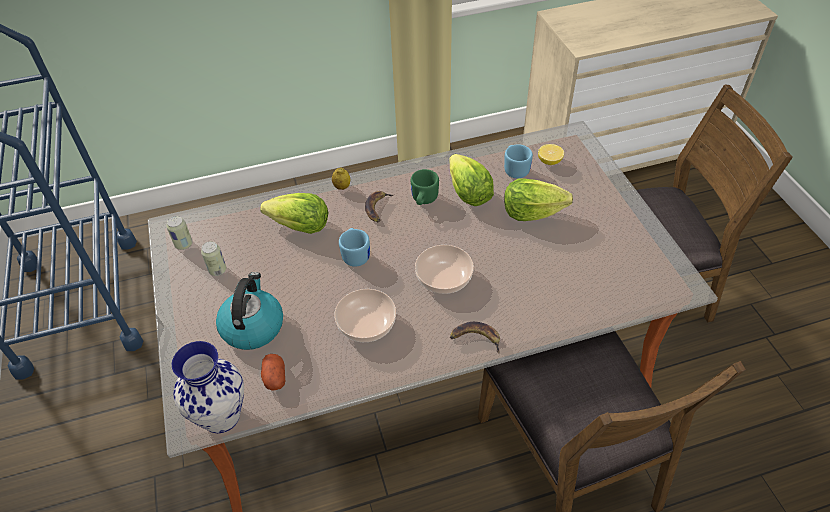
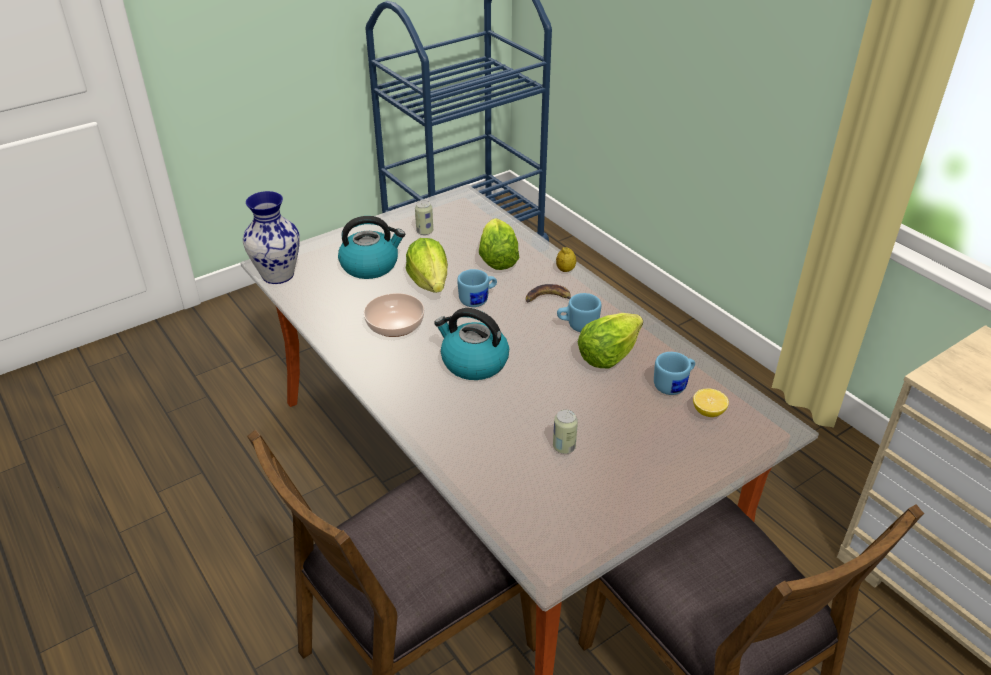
camera: 70 degrees right, 10 degrees down
(184, 244) = (446, 208): can -> can (564, 447)
(274, 377) = (321, 290): potato -> none
(423, 200) = (577, 325): green mug -> blue mug
(445, 278) = (473, 362): bowl -> kettle
(475, 338) = (401, 398): banana -> none
(531, 213) = (605, 410): lettuce -> lettuce (430, 283)

